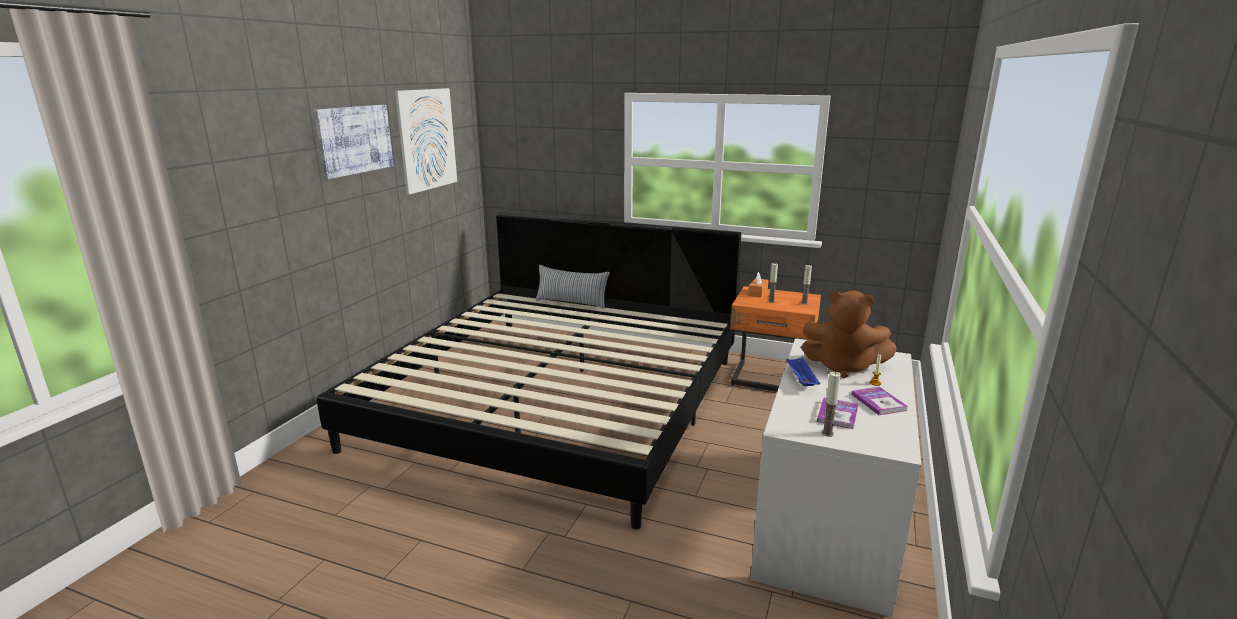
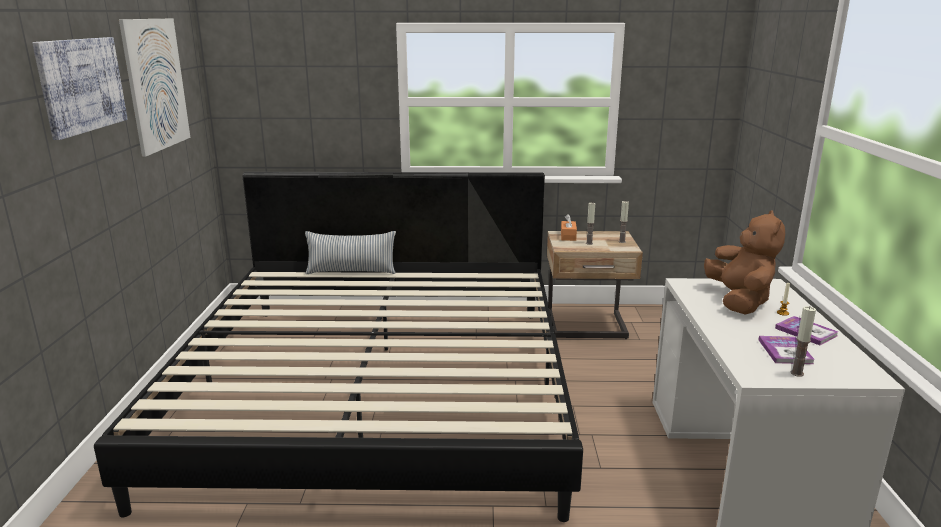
camera: 20 degrees left, 0 degrees up
(770, 380) = (587, 327): orange nightstand -> beige nightstand
(801, 380) = (716, 321): blue tray -> none
(843, 367) = (739, 301): brown plush toy -> brown plush toy turned 90 degrees counterclockwise

